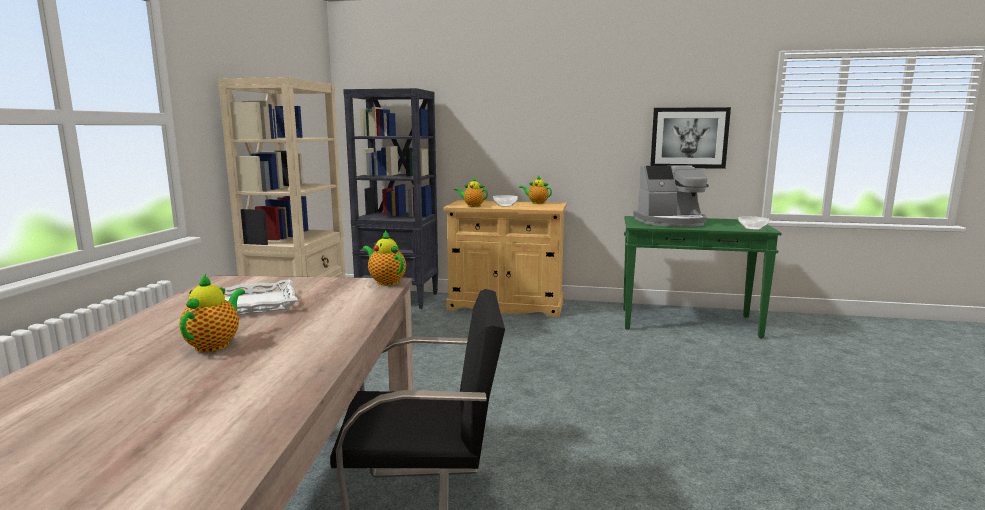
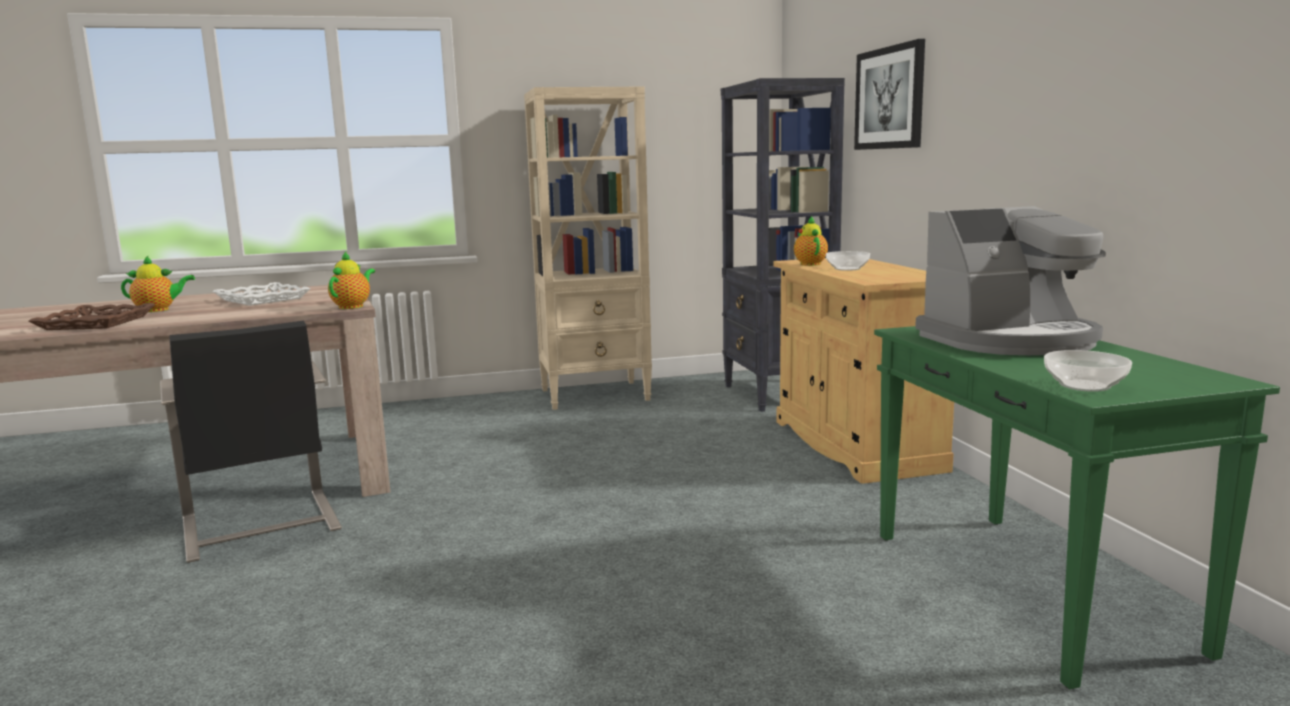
camera: 65 degrees right, 0 degrees up
(262, 371) = (97, 323): none -> brown tray
(536, 203) = (912, 272): teapot -> none
(671, 222) = (1010, 340): coffee machine -> coffee machine turned 75 degrees counterclockwise
(689, 138) = (1176, 140): picture -> picture (889, 98)

